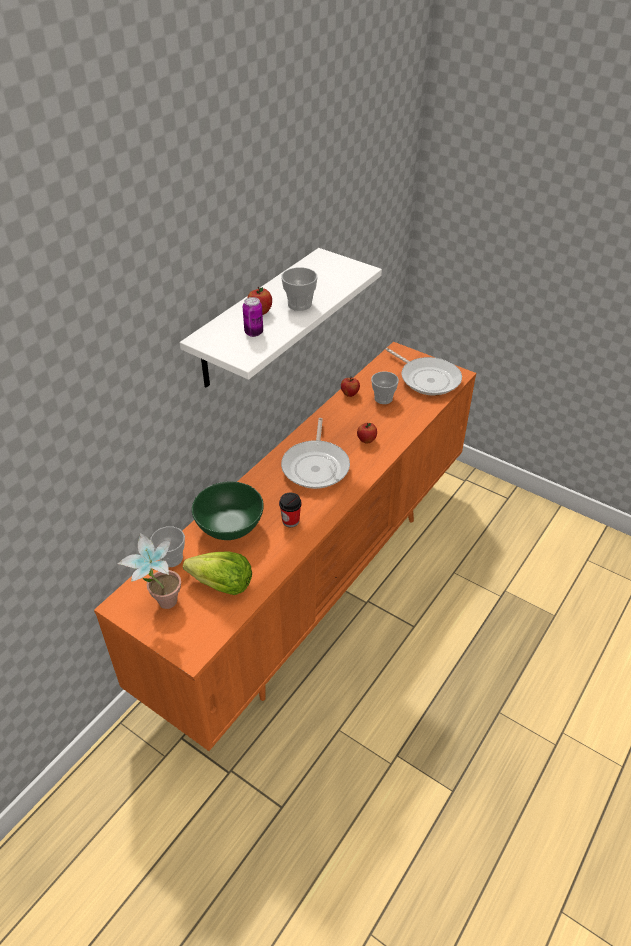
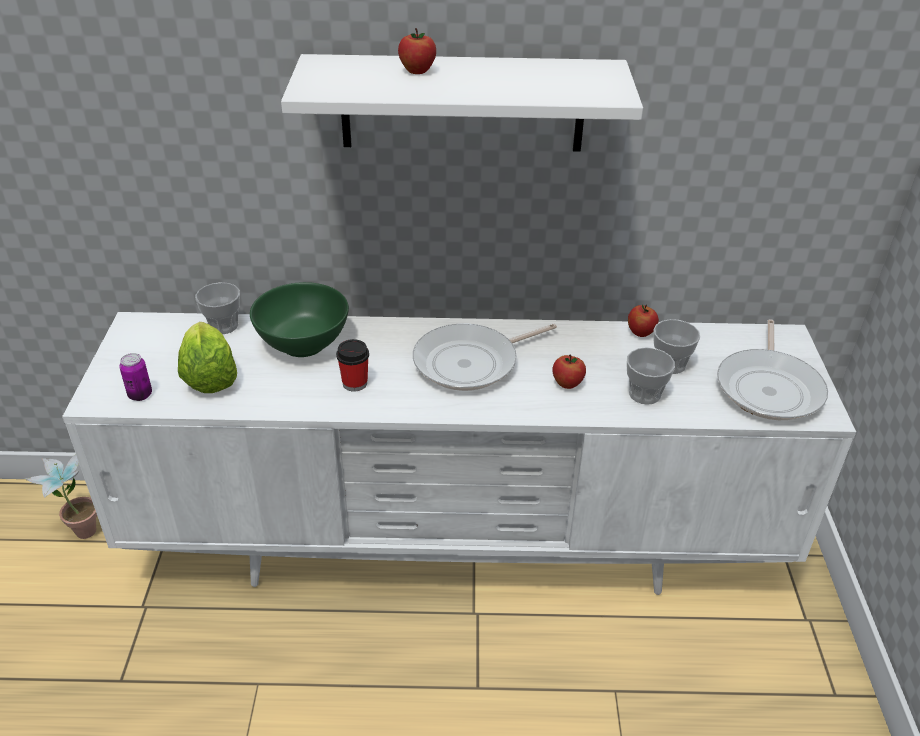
camera: 55 degrees right, 5 degrees down
(161, 604) = (152, 348): potted plant -> potted plant (80, 528)
(254, 332) = (368, 80): can -> can (140, 395)
(299, 304) = (468, 85): cup -> cup (644, 394)
(315, 583) = (459, 545): orange cabinet -> white cabinet

